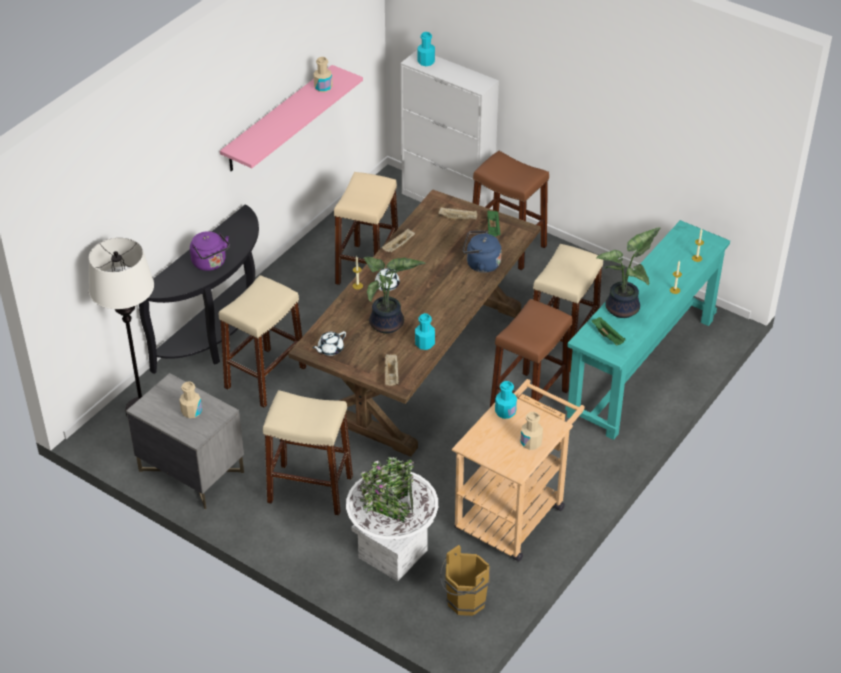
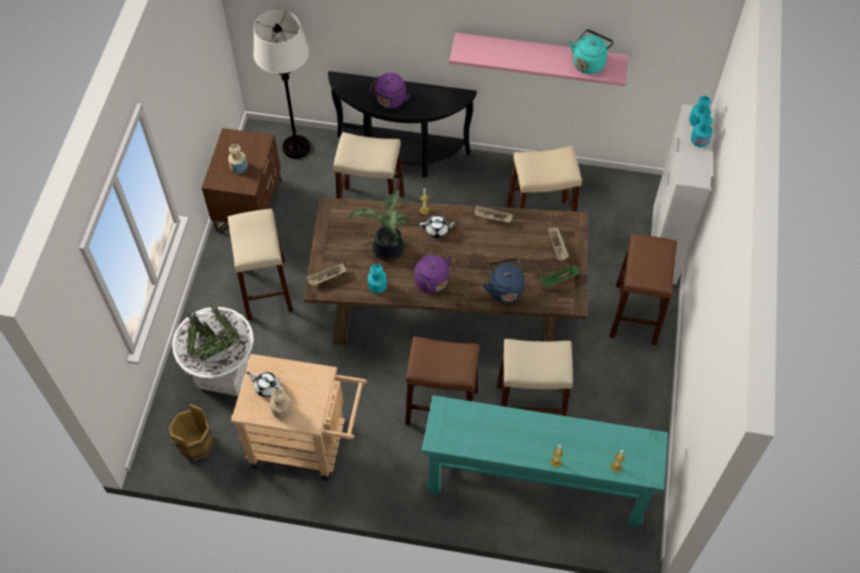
camera: 65 degrees right, 15 degrees up
(190, 471) = (249, 205): grey nightstand -> brown nightstand
(323, 87) = (589, 62): beige bottle -> turquoise kettle
(330, 349) = (336, 223): white teapot -> white teapot (267, 387)
(445, 306) = (433, 283): none -> purple kettle
(505, 412) = (311, 377): turquoise bottle -> turquoise bottle (699, 141)
(608, 337) = (457, 426): green tray -> none
(624, 309) = (504, 426): potted plant -> none

